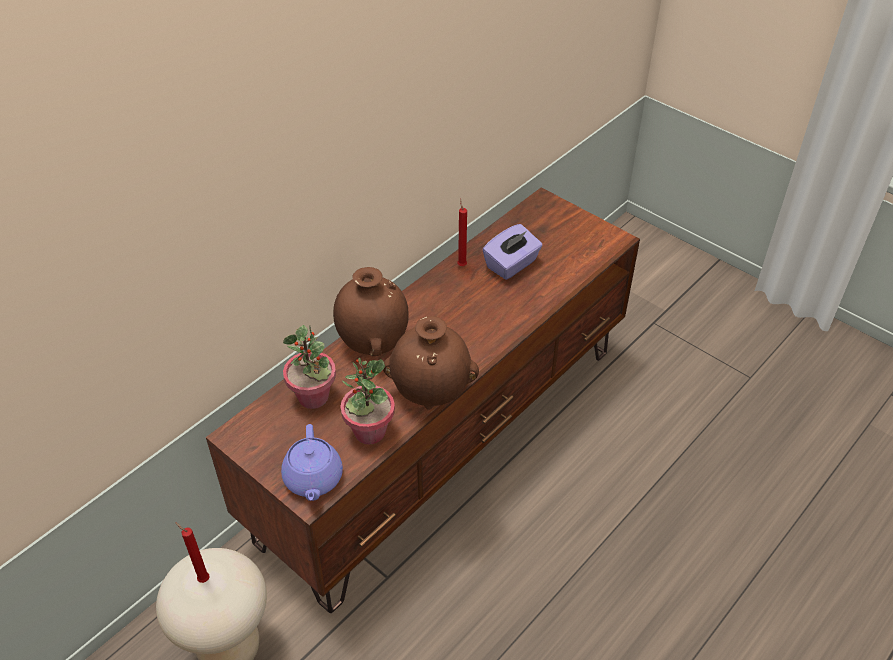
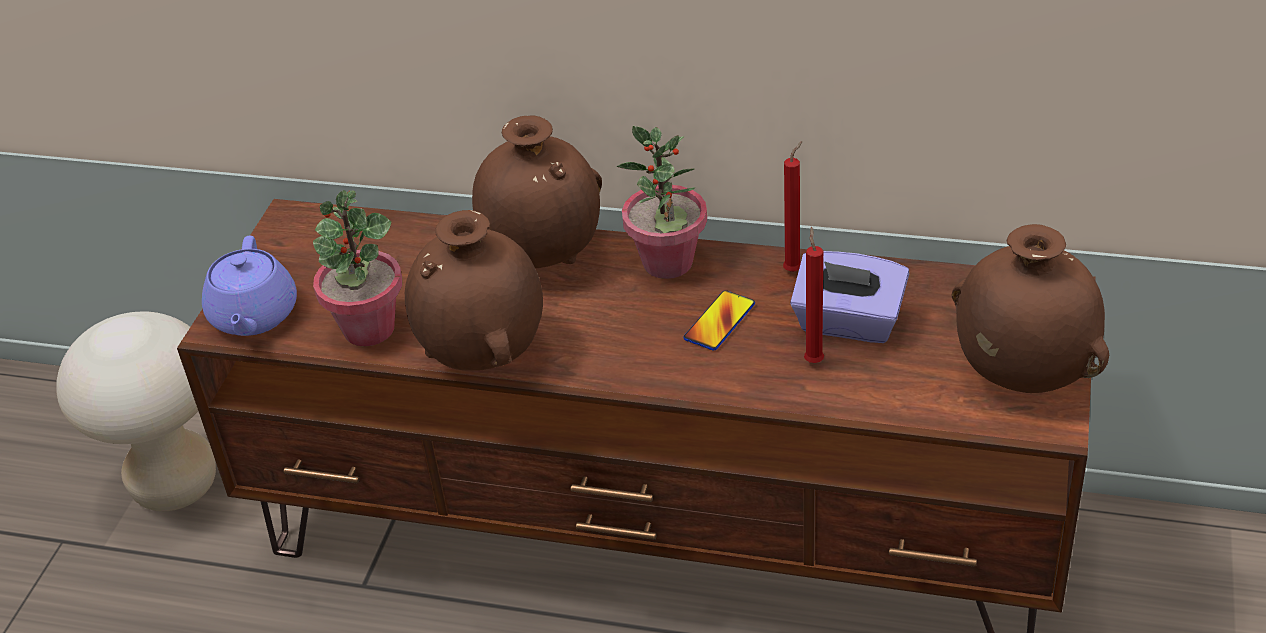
camera: 65 degrees right, 5 degrees down
(202, 579) = (116, 331): red candle -> red candle (813, 360)
(313, 397) = (400, 251): potted plant -> potted plant (668, 263)
(313, 479) = (253, 316): purple teapot -> purple teapot turned 60 degrees counterclockwise
(476, 303) = (719, 322): none -> phone
(583, 233) = (1020, 375): none -> brown vase

